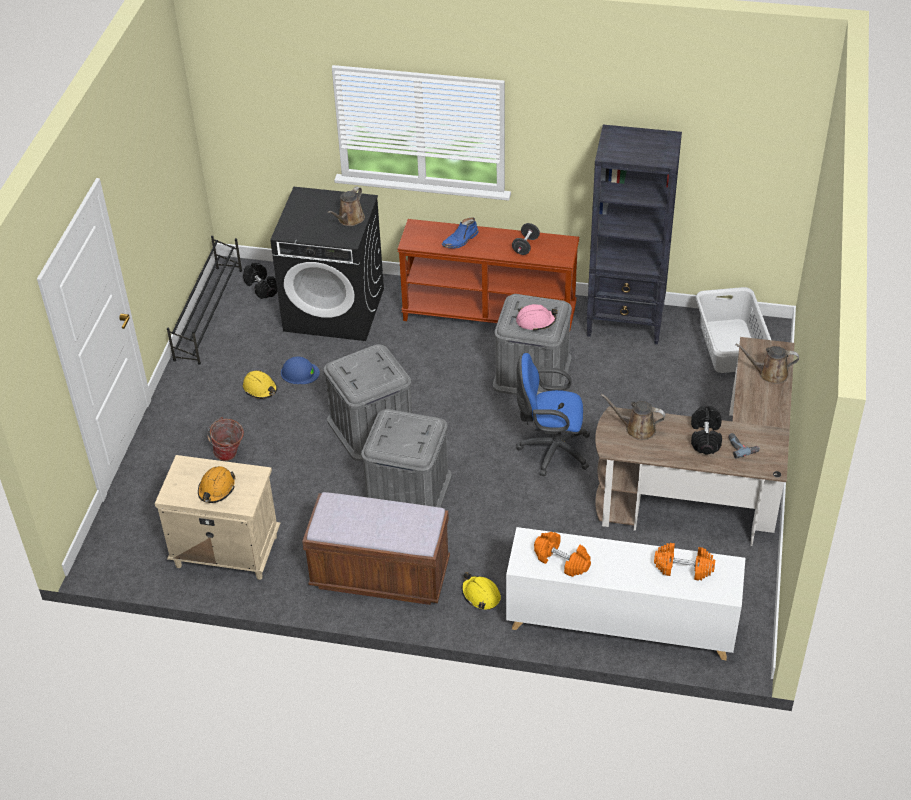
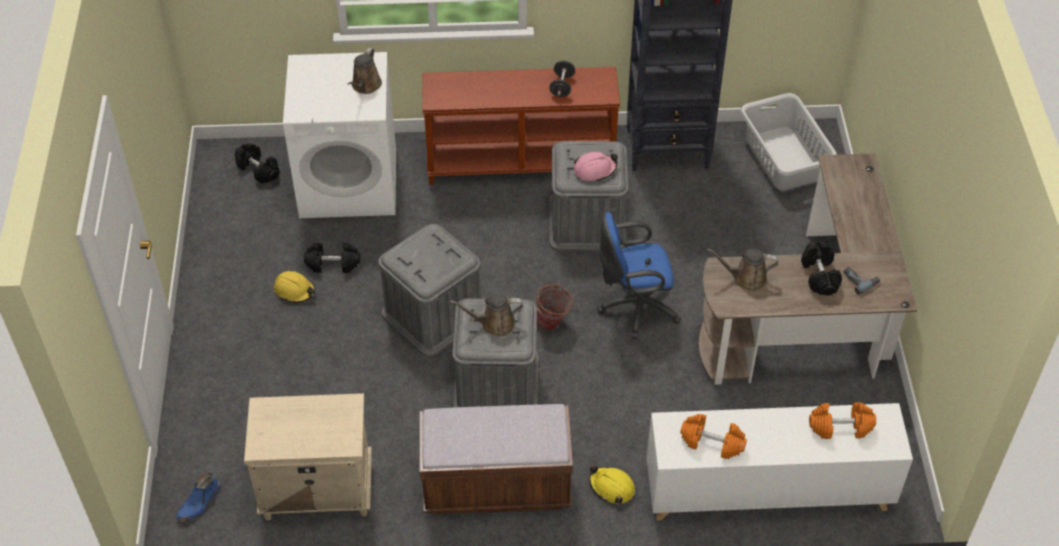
camera: 15 degrees left, 5 degrees up
(209, 314) = (208, 210): black shoe rack -> none
(216, 489) = (310, 431): orange hard hat -> none
(229, 456) = (284, 376): bucket -> bucket (553, 323)
(299, 372) = (333, 264): blue hard hat -> black dumbbell
(335, 309) = (349, 183): black washing machine -> white washing machine
(460, 240) = (489, 90): blue boot -> blue boot (199, 503)
(769, 374) = (861, 192): brown watering can -> brown watering can (494, 324)

